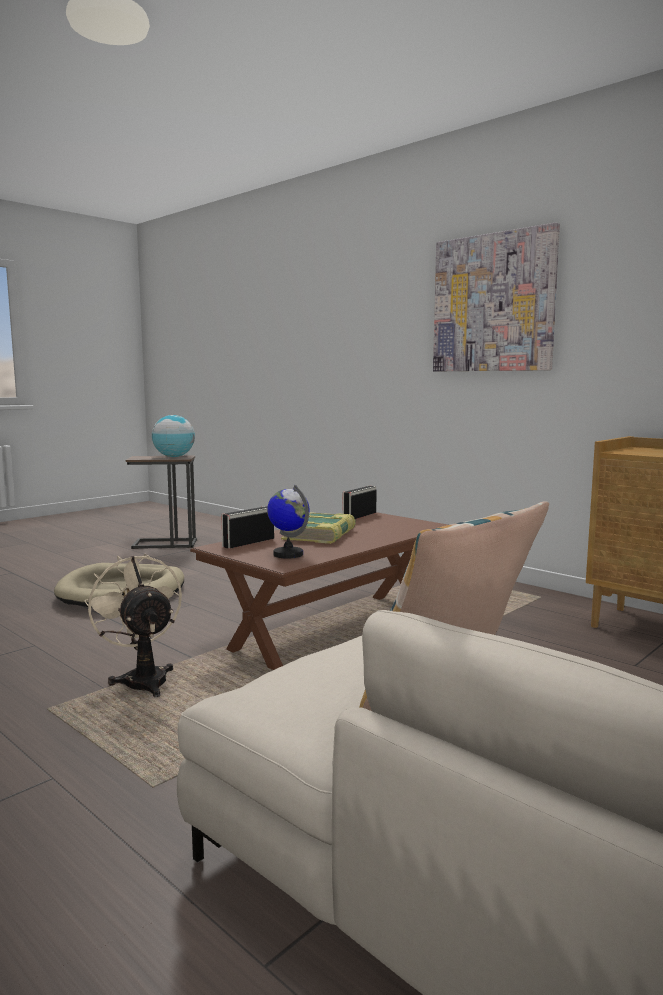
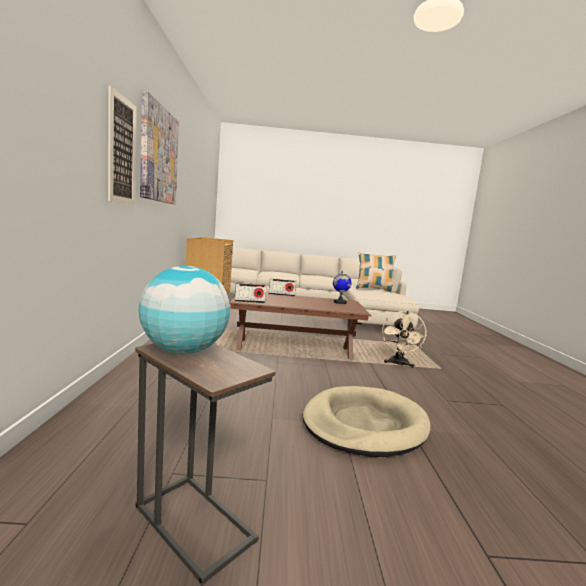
camera: 135 degrees left, 0 degrees up
(248, 543) = (342, 308): radio -> radio (281, 294)
(319, 535) = (303, 302): book -> none
(399, 328) = (122, 151): none -> picture

